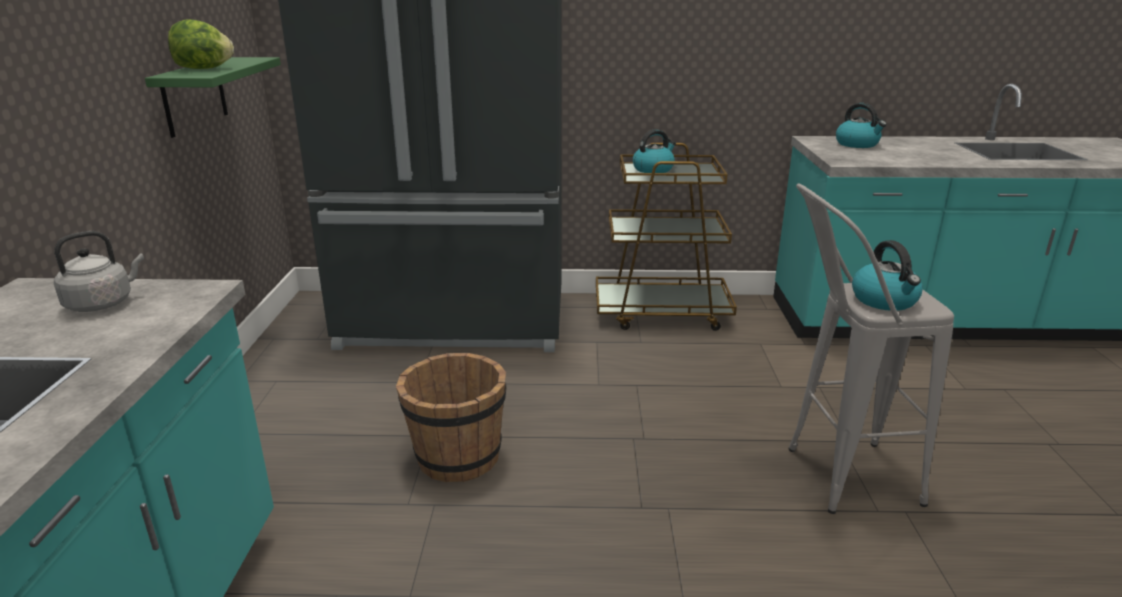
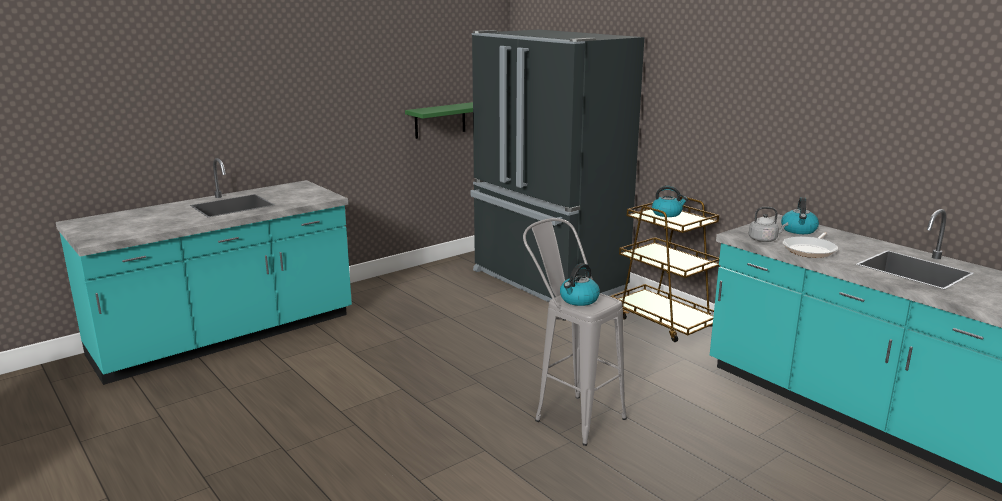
camera: 50 degrees right, 5 degrees down
(103, 303) = (305, 193): grey kettle -> grey kettle (764, 240)
(204, 68) = (437, 108): lettuce -> none
(457, 457) = (442, 327): brown bucket -> none
(929, 158) = (810, 250): none -> frying pan

